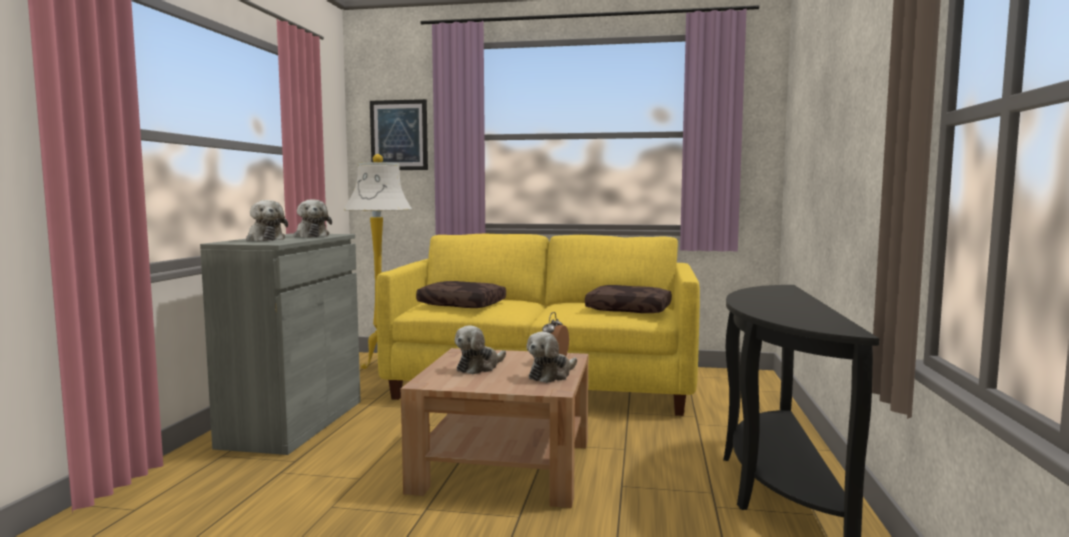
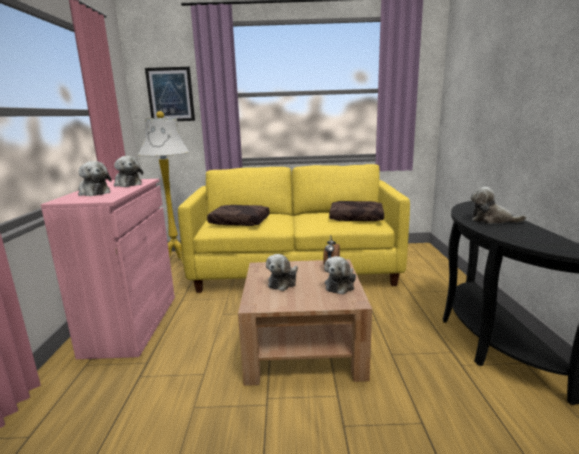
camera: 10 degrees left, 10 degrees up
(293, 423) = (132, 324): grey cabinet -> pink cabinet
(774, 300) = (492, 220): none -> plush toy

